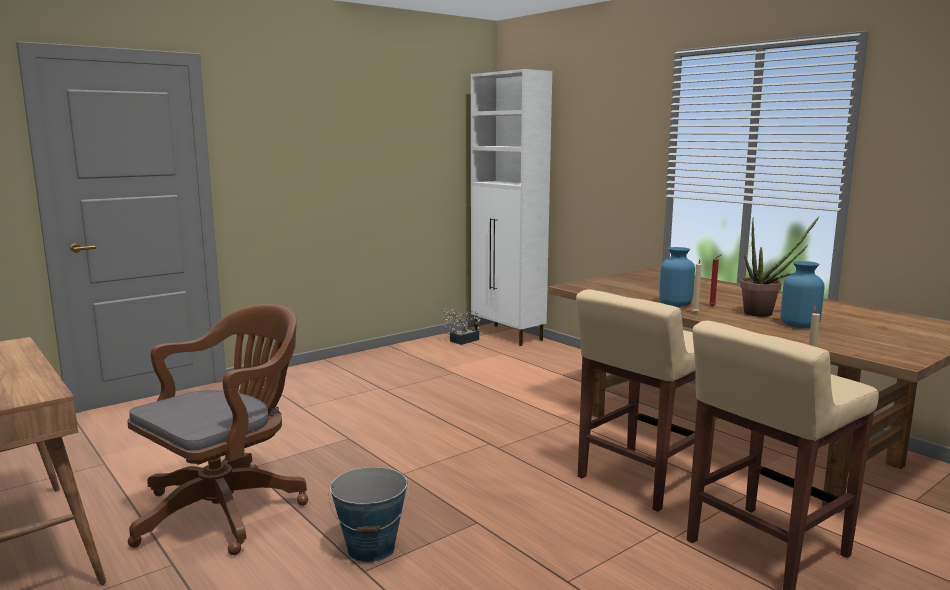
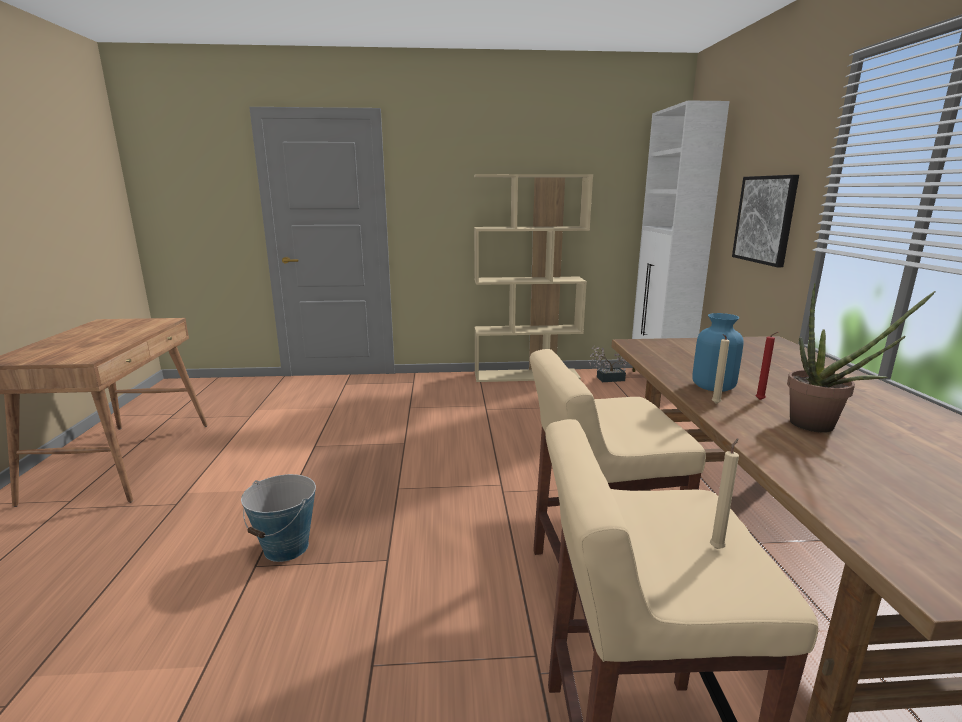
camera: 35 degrees right, 5 degrees up
(227, 509) = (258, 473): brown office chair -> none
(382, 353) = (527, 375): none -> beige bookcase
(608, 173) = (765, 219): none -> picture
(799, 325) = (846, 459): blue vase -> none

